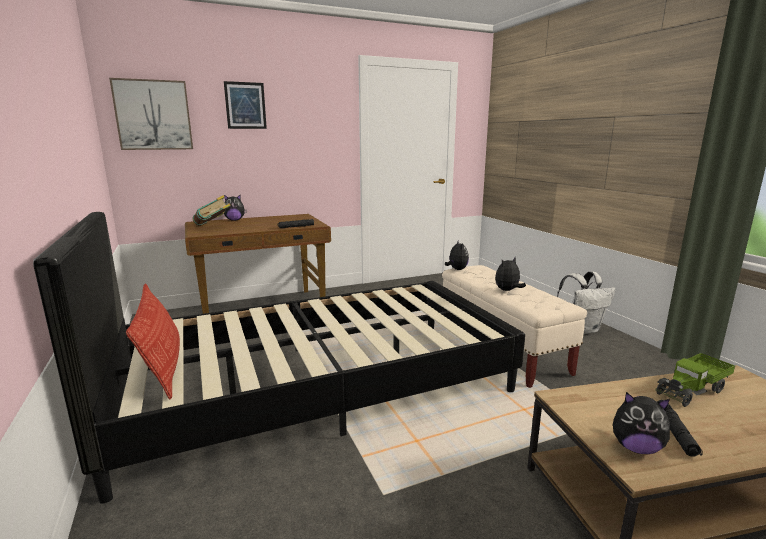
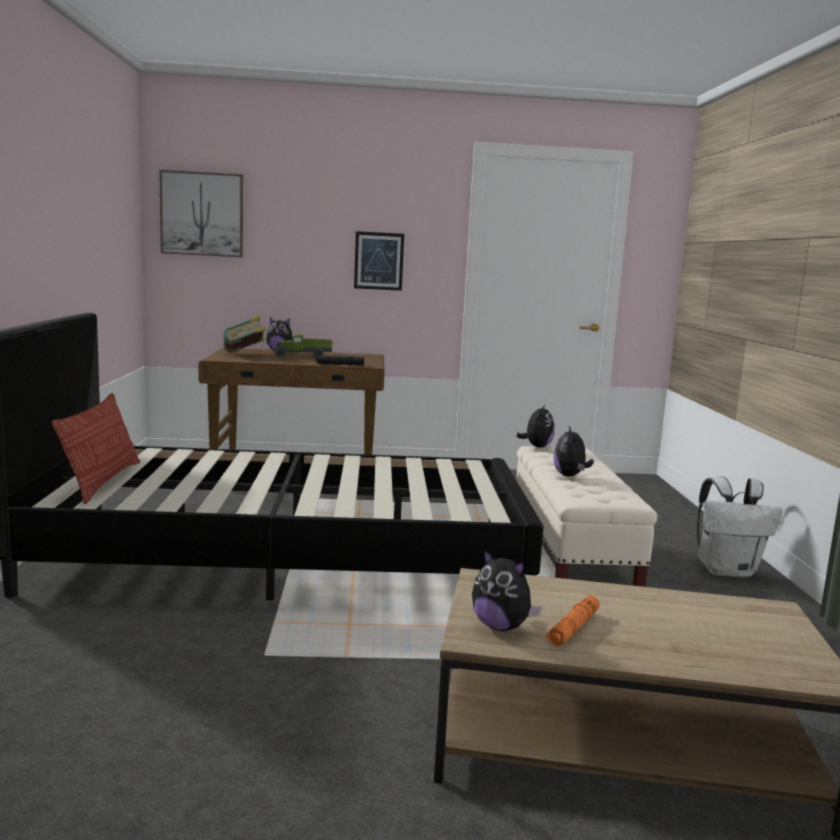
camera: 20 degrees right, 5 degrees down
(245, 105) = (312, 206): picture -> picture (379, 261)
(507, 290) = (570, 476): plush toy -> plush toy turned 75 degrees counterclockwise
(675, 433) = (573, 628): black flashlight -> orange flashlight
(692, 391) = (671, 607): toy truck -> toy truck (303, 357)

